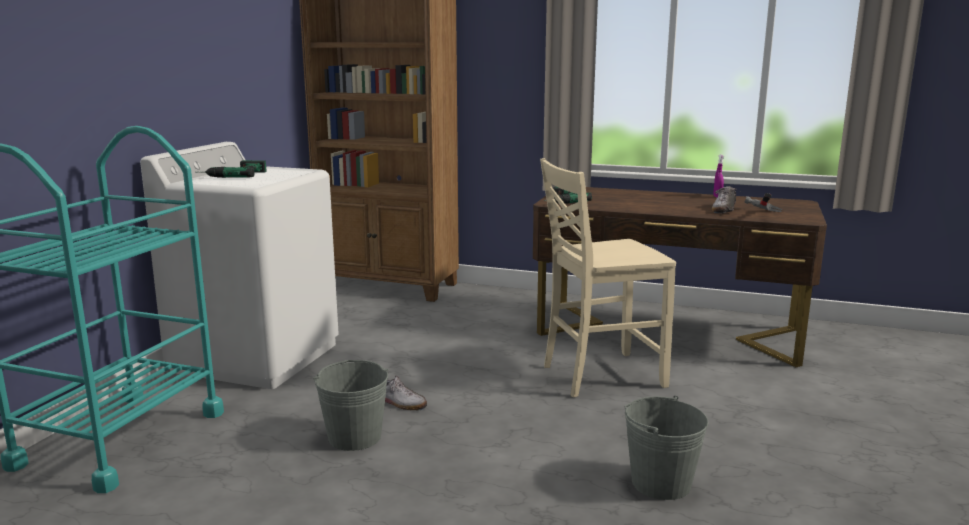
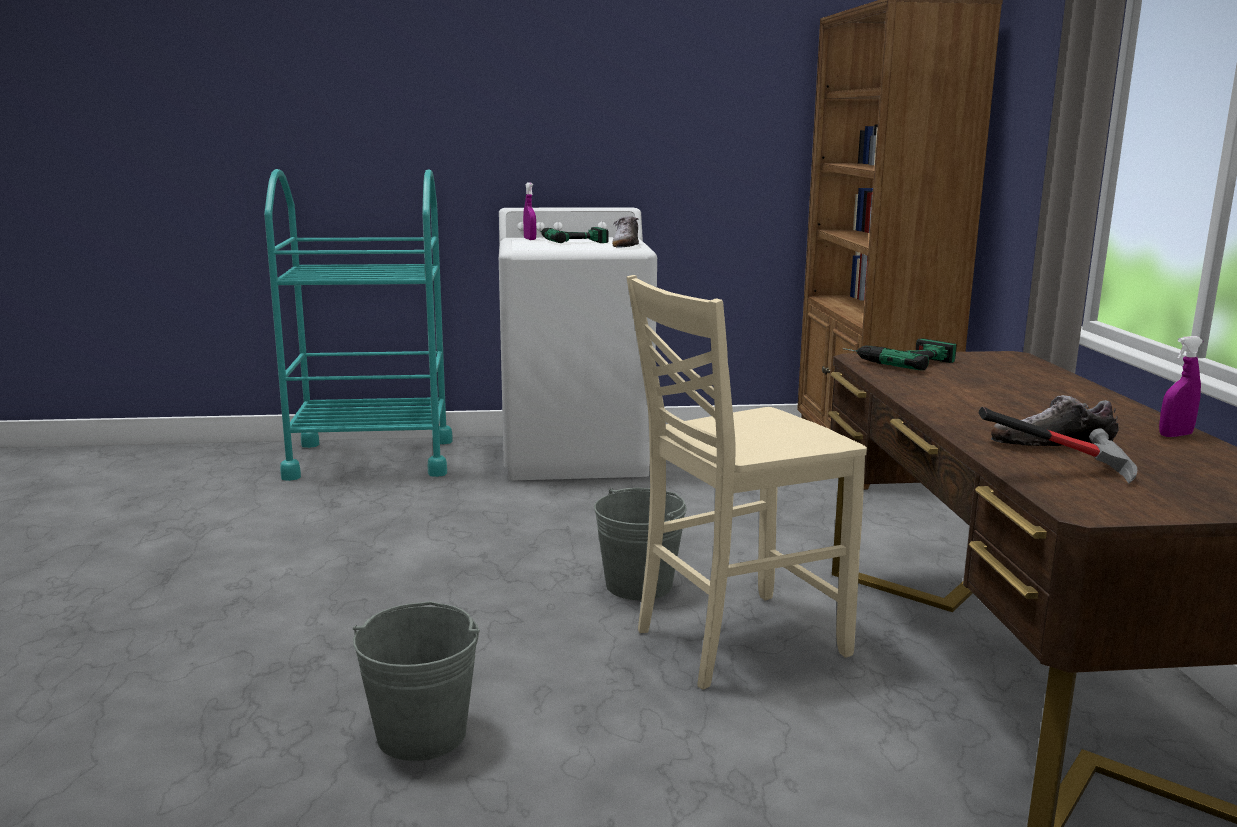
camera: 65 degrees right, 0 degrees up
(201, 180) = (530, 239): none -> purple spray bottle
(354, 437) = (431, 537): grey bucket -> grey bucket (639, 585)
(400, 402) = (528, 539): shoe -> shoe (626, 245)
(600, 375) = (735, 641): beige chair -> beige chair turned 75 degrees counterclockwise

